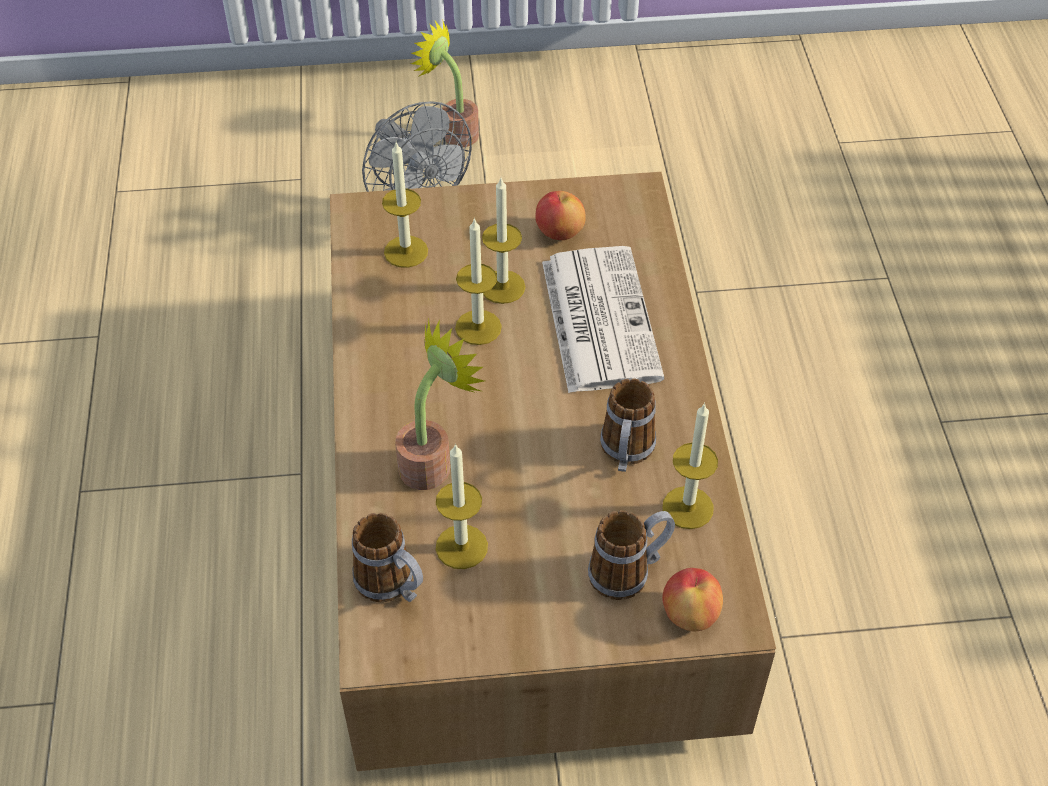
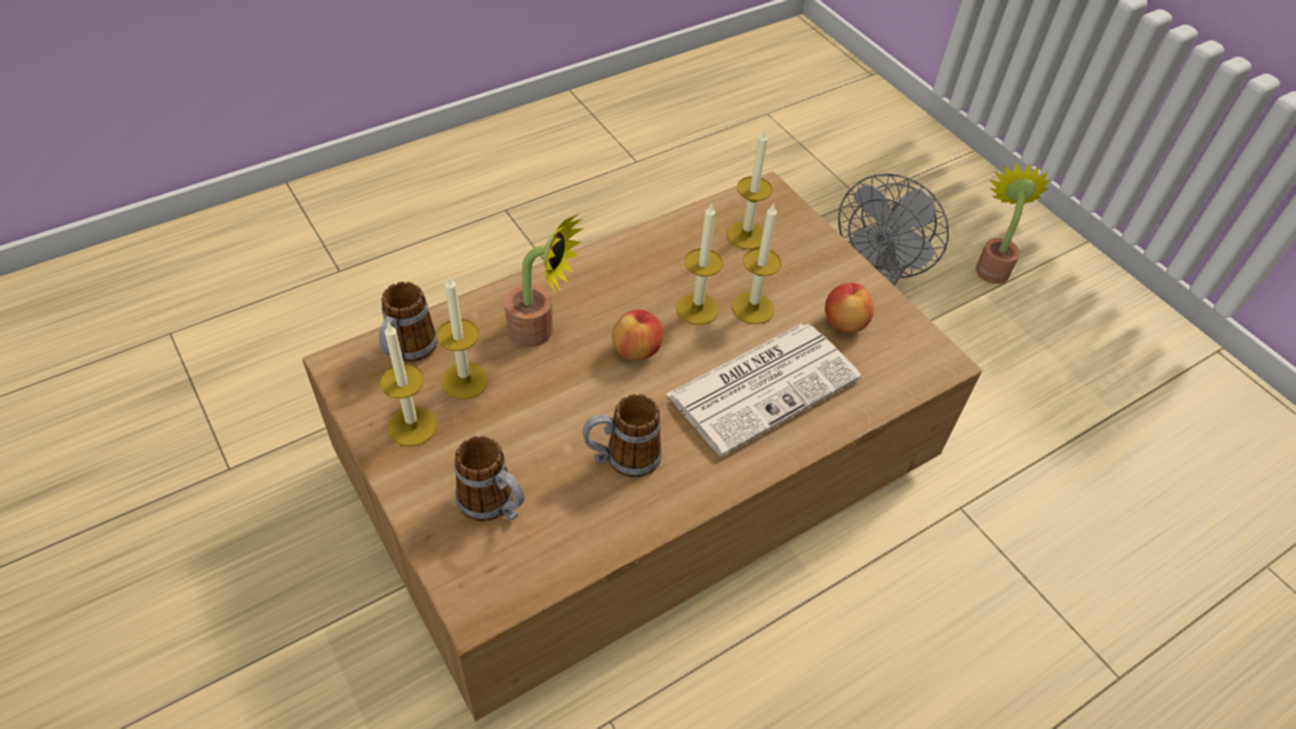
camera: 60 degrees right, 0 degrees up
(687, 507) = (587, 527): candle -> candle (412, 426)
(690, 614) = (468, 568): apple -> apple (637, 350)

